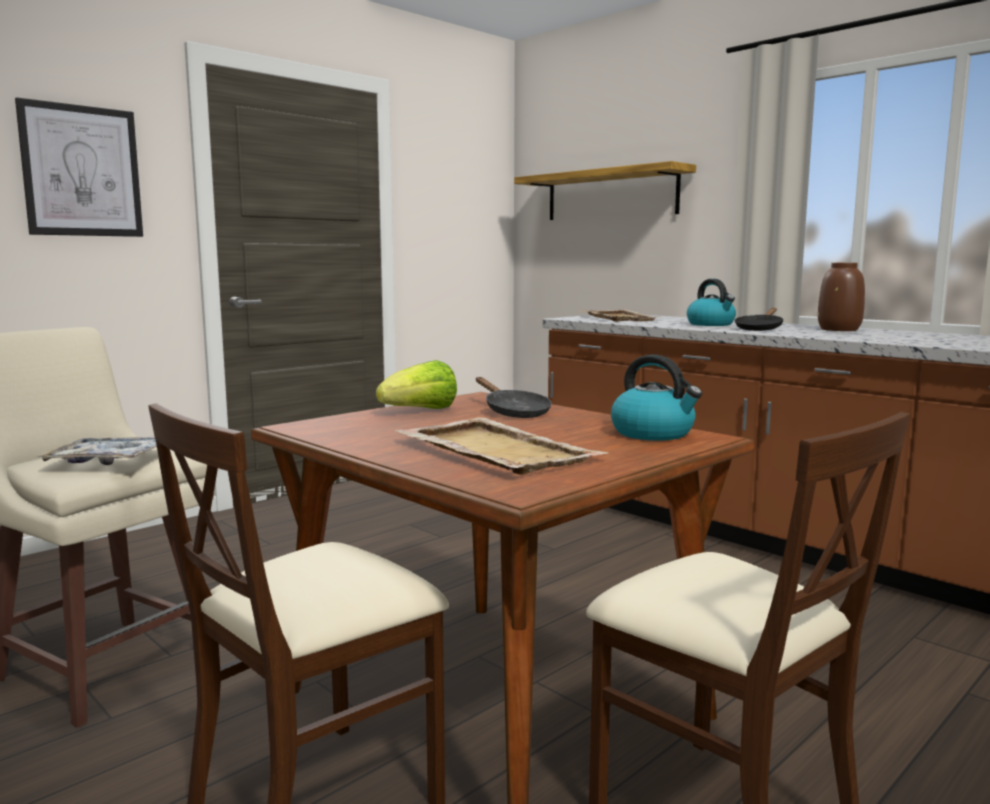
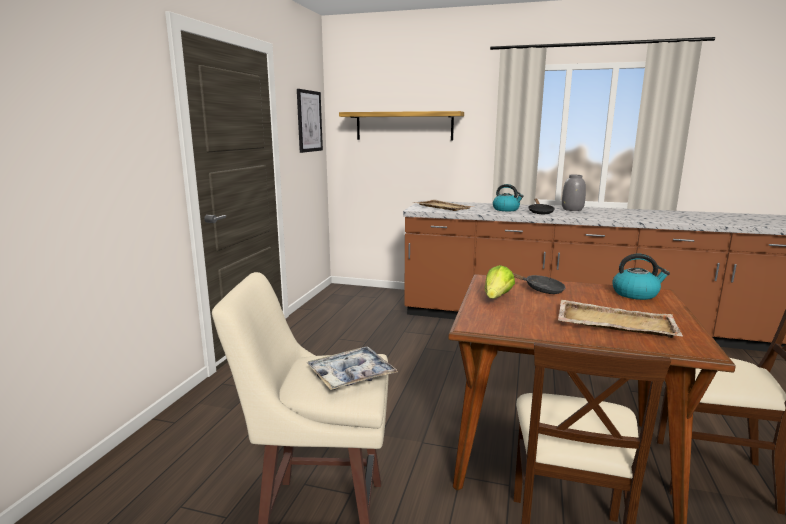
camera: 30 degrees left, 5 degrees up
(82, 171) = (113, 125): picture -> picture (309, 121)
(839, 329) = (572, 209): brown vase -> grey vase

